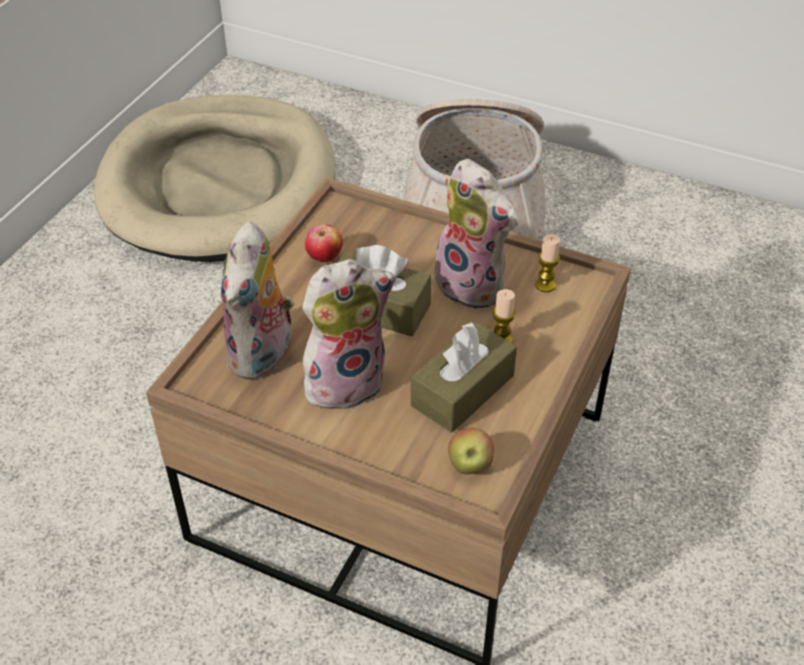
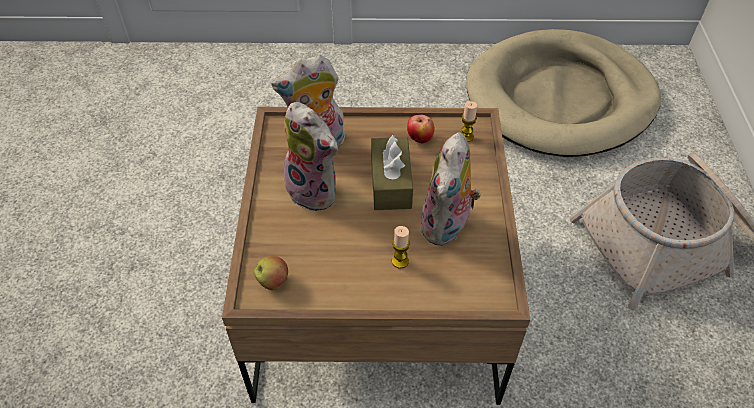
camera: 65 degrees right, 5 degrees up
(462, 390) = (339, 255): brown tissue box -> none
(545, 285) = (475, 269): candle -> candle (466, 137)

